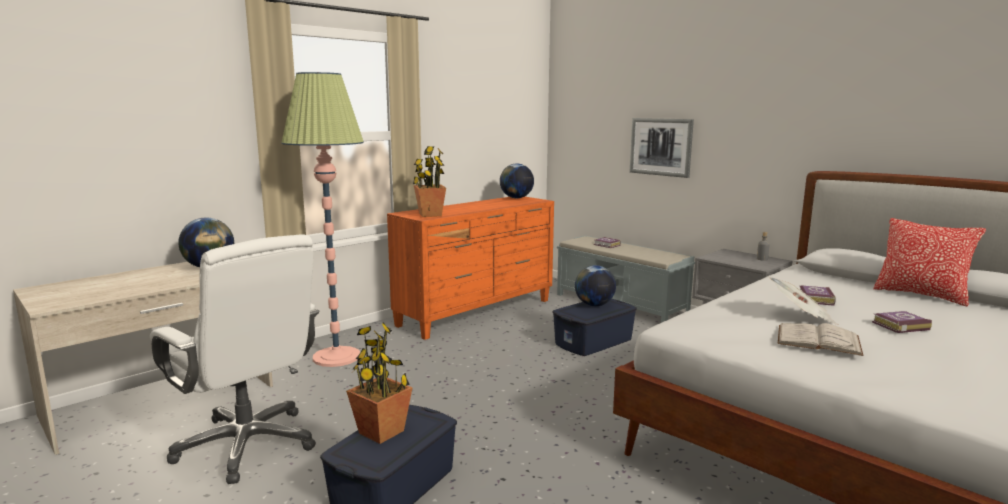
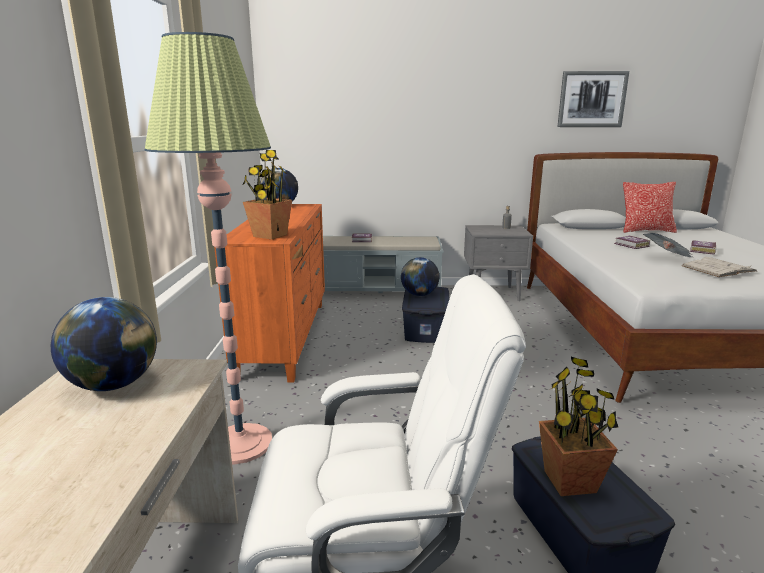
camera: 45 degrees left, 5 degrees up
(660, 147) = (398, 142): picture -> picture (592, 99)

